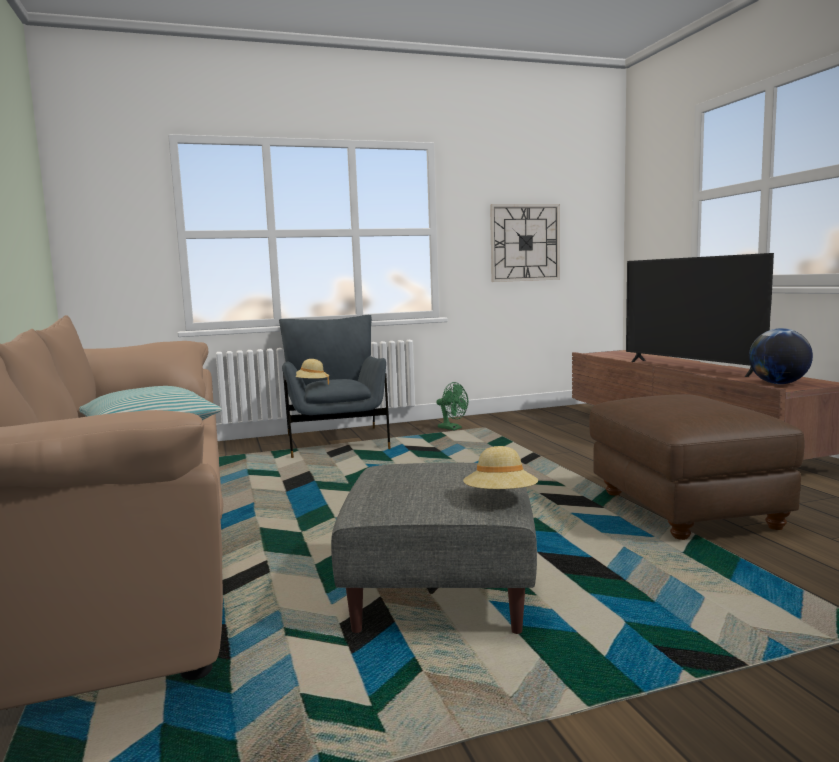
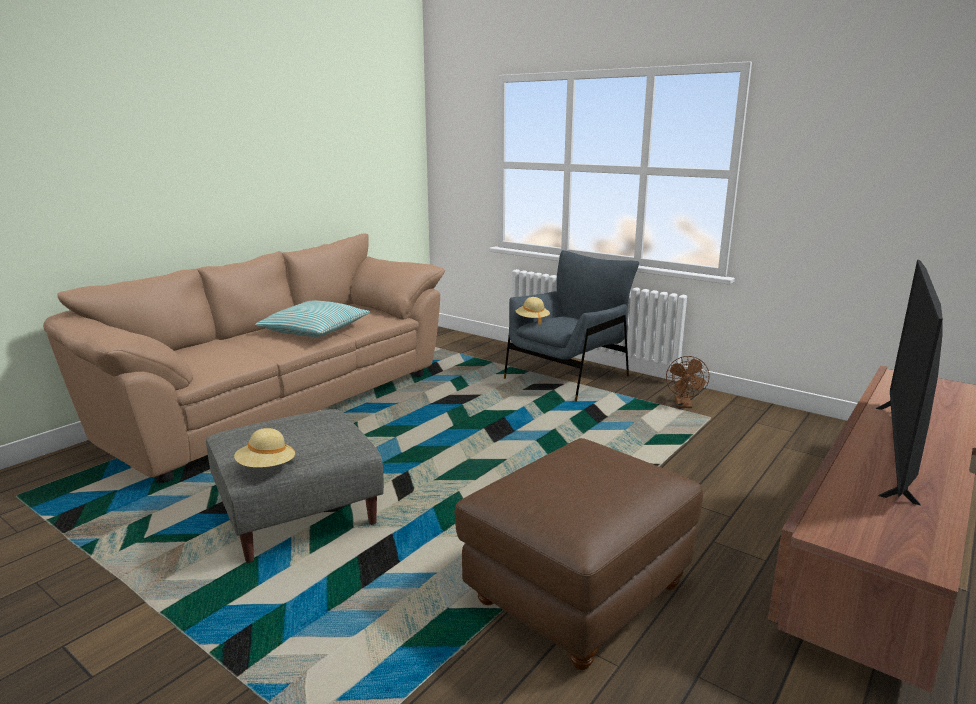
camera: 55 degrees right, 10 degrees up
(453, 428) = (684, 405): green fan -> brown fan
(525, 243) = (869, 197): wall clock -> none
(778, 383) = (854, 525): globe -> none

